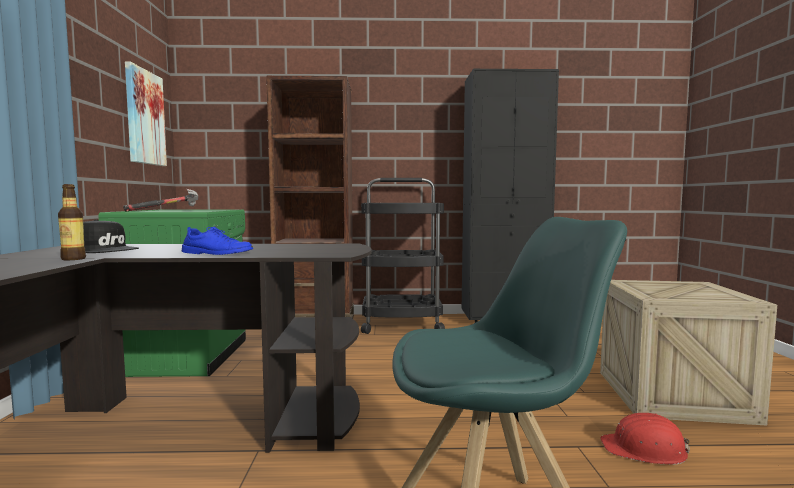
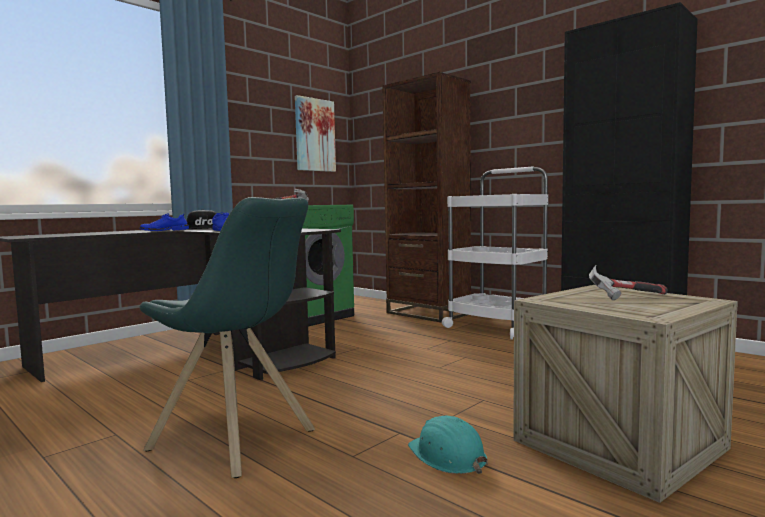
camera: 45 degrees right, 0 degrees up
(73, 259) = (164, 230): bottle -> blue shoe
(401, 324) = (496, 327): black cart -> white cart
(645, 449) = (447, 456): red hard hat -> turquoise hard hat
(679, 289) = (628, 299): none -> hammer

